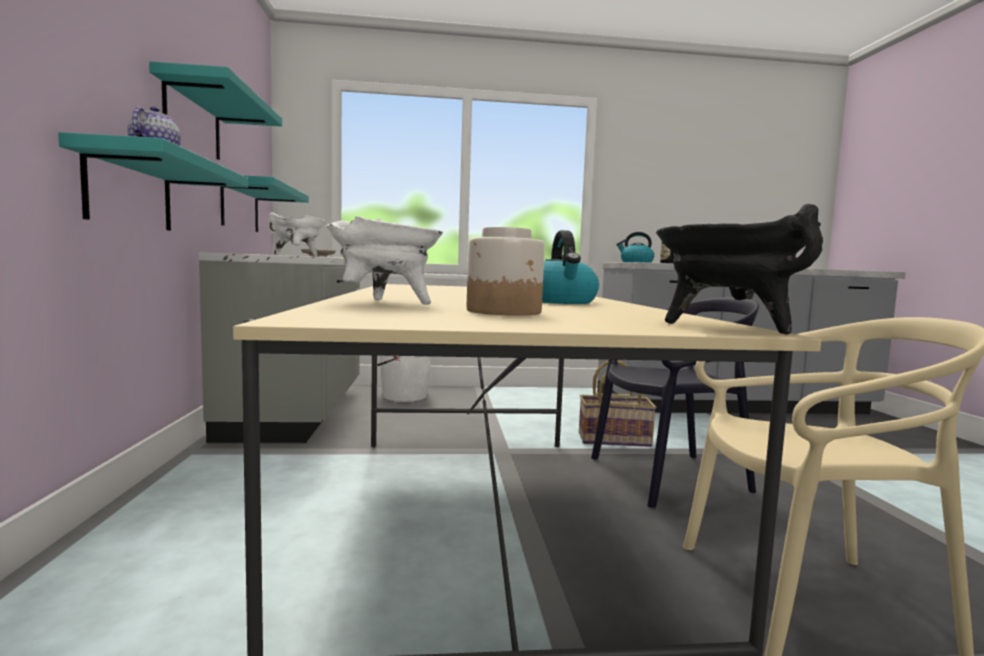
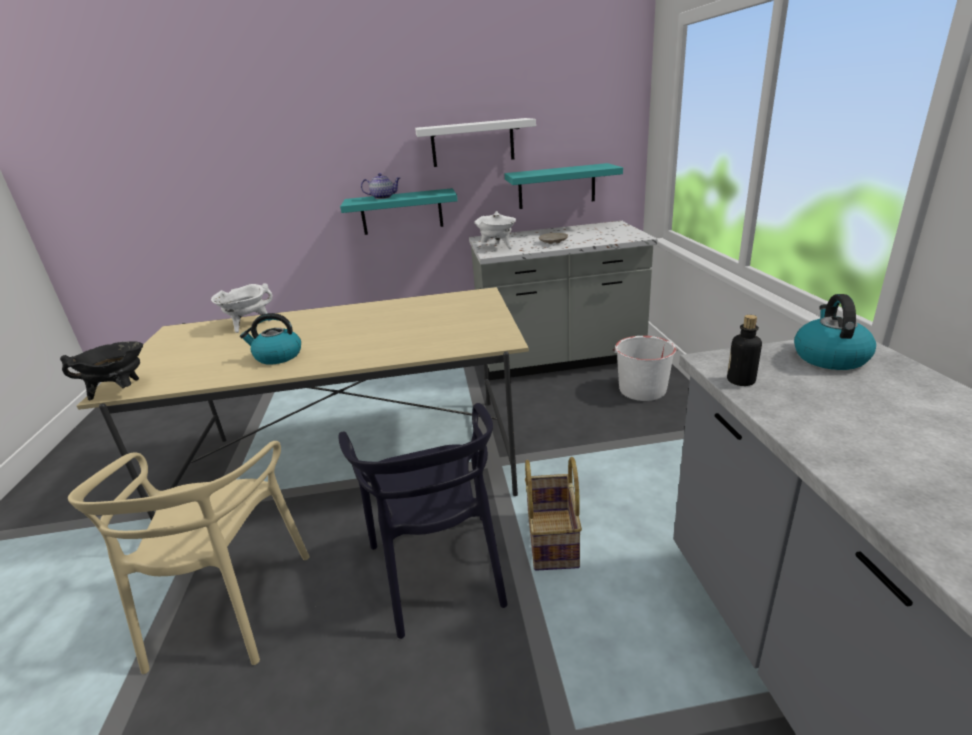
camera: 90 degrees right, 20 degrees up
(193, 120) = (472, 143): turquoise shelf -> white shelf
(505, 312) = (200, 349): jar -> none

